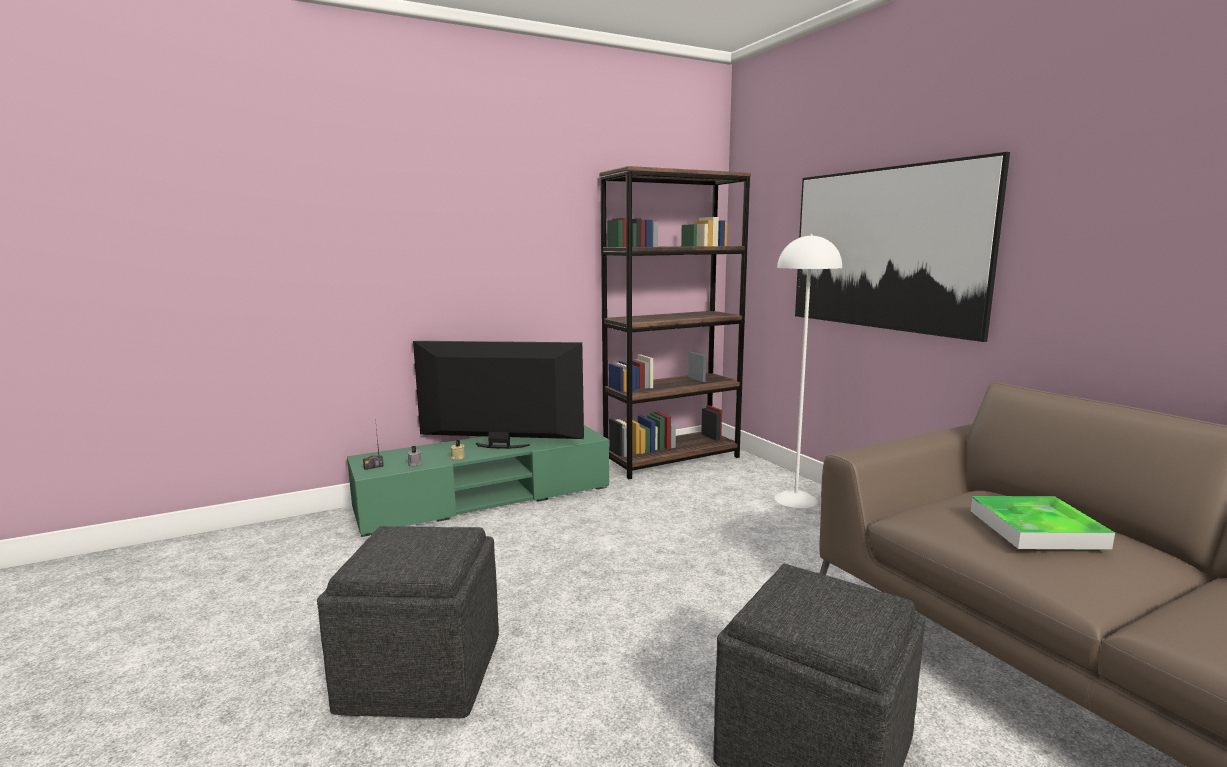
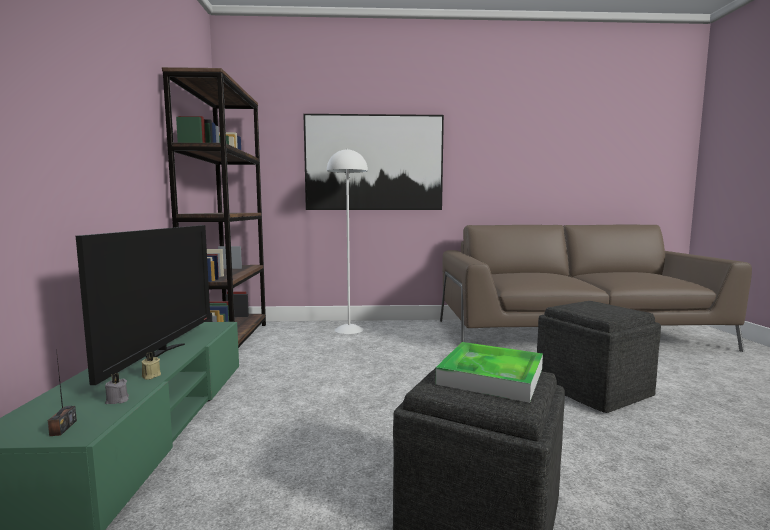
camera: 65 degrees left, 5 degrees down
(500, 446) = (160, 354): television -> television turned 150 degrees clockwise
(1036, 529) = (543, 274): tray -> tray (491, 376)

